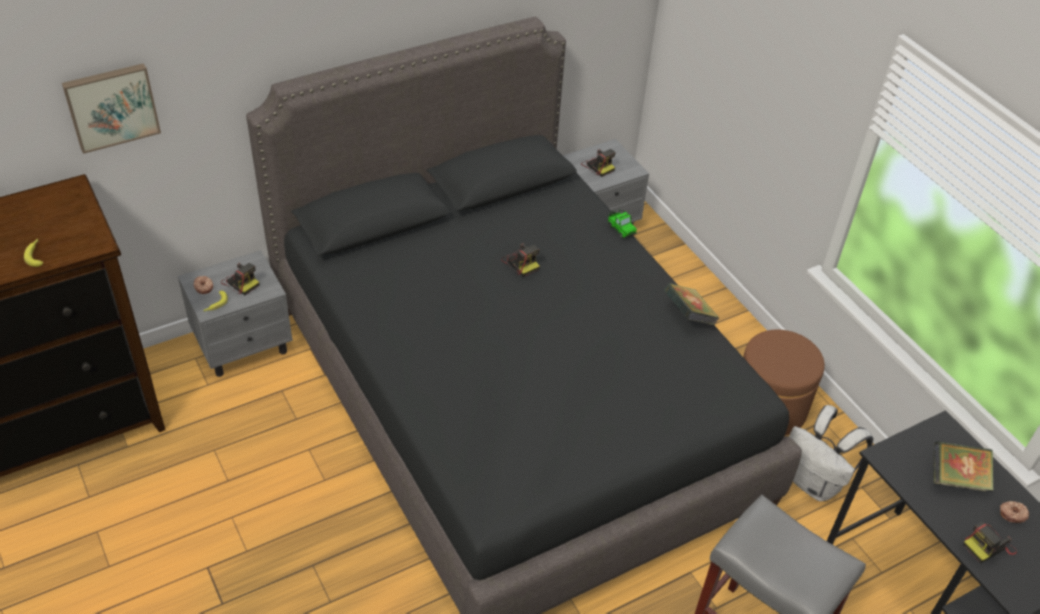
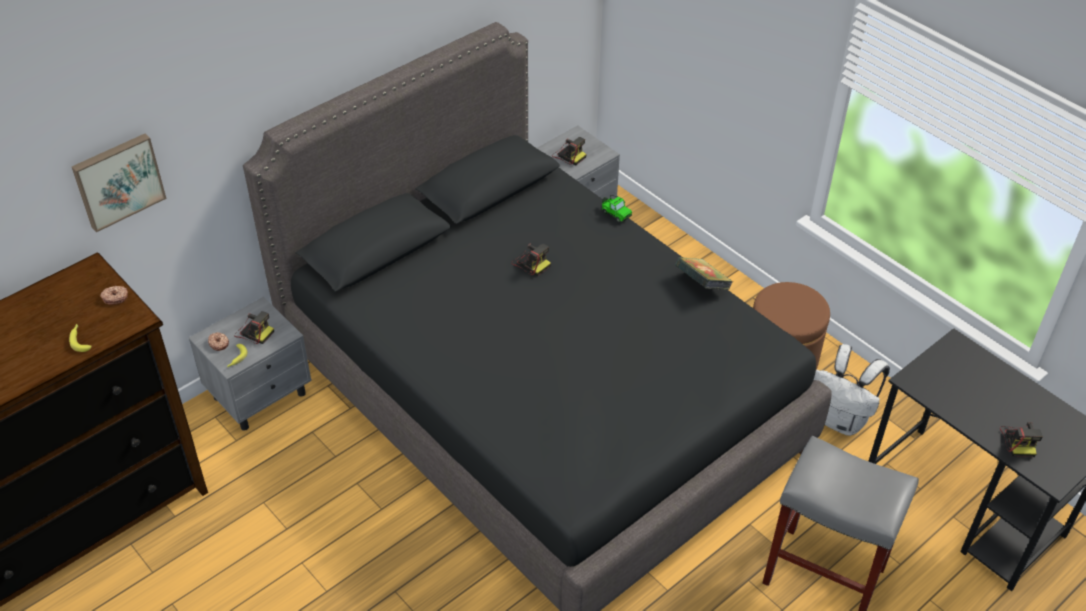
camera: 10 degrees left, 0 degrees up
(956, 478) = (978, 387): book -> none
(988, 545) = (1019, 440): camera -> camera turned 45 degrees counterclockwise
(1012, 514) = (1033, 408): donut -> donut (115, 297)

